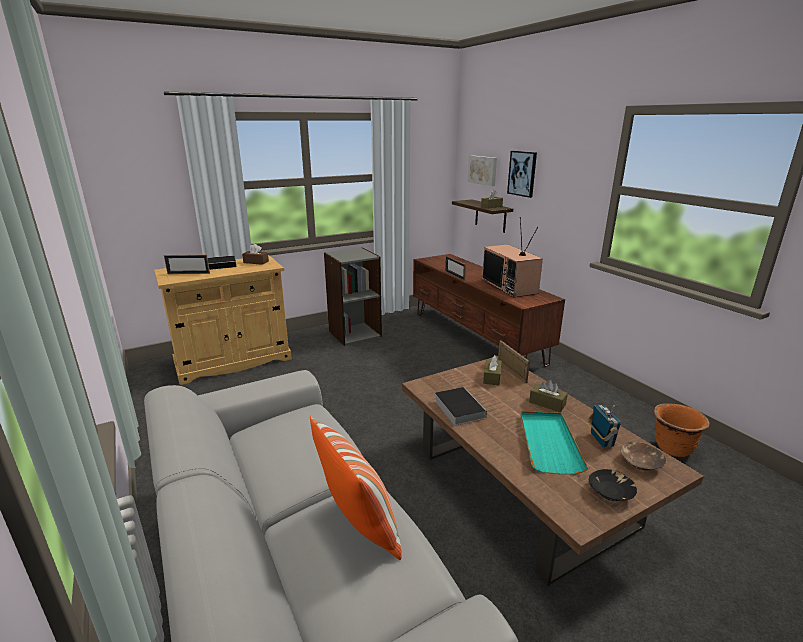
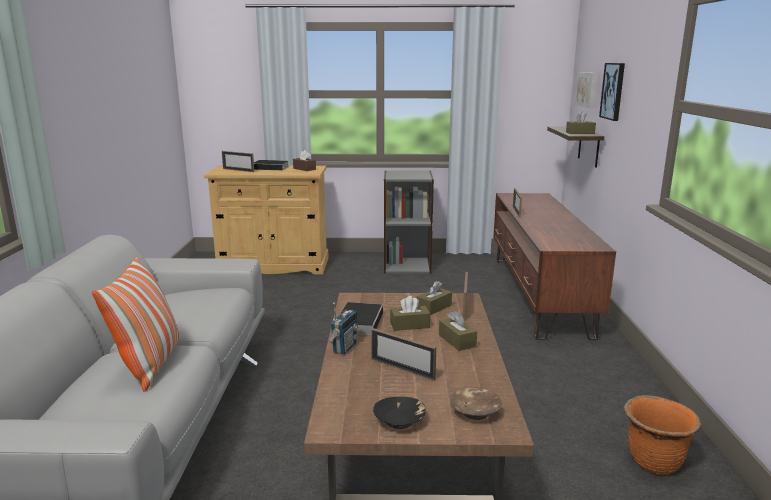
camera: 30 degrees right, 5 degrees down
(498, 399) = (409, 325): none -> brown tissue box
(510, 286) = (566, 230): television -> none
(548, 443) = (402, 369): turquoise tray -> picture frame
(601, 440) = (463, 383): radio -> radio (344, 348)

